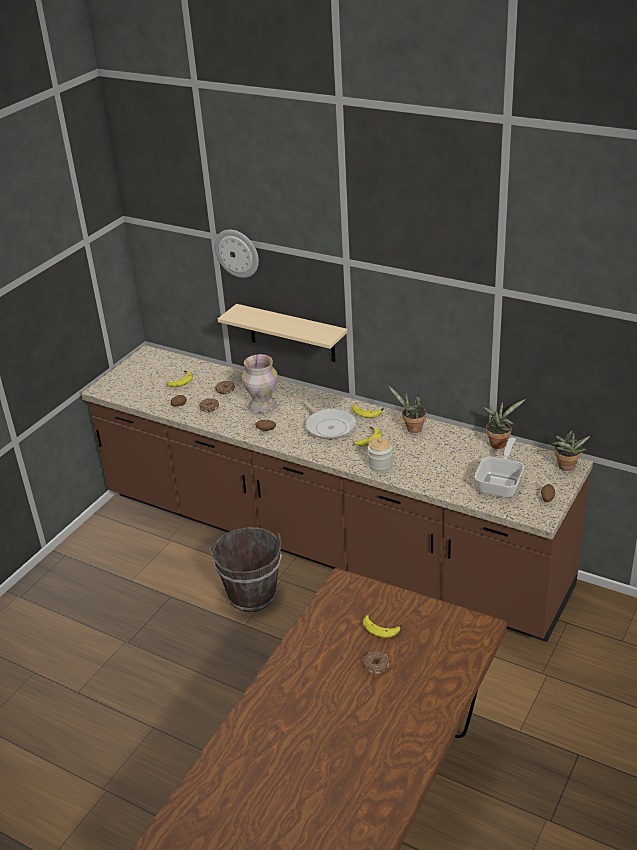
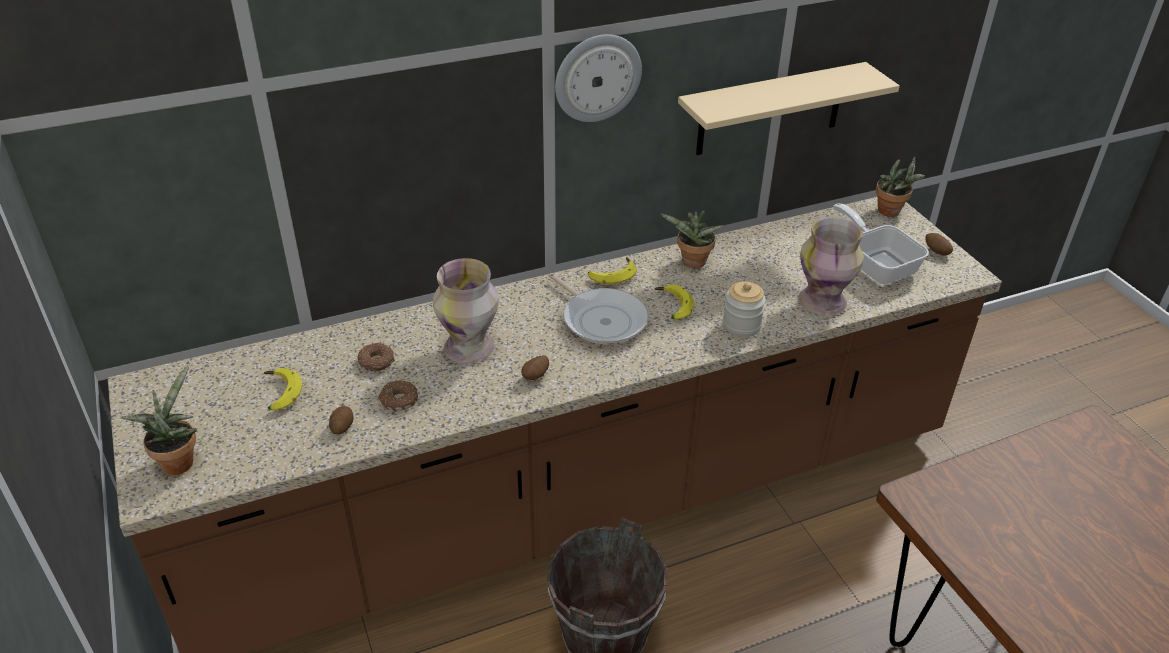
camera: 55 degrees left, 5 degrees up
(237, 253) = (323, 101): wall clock -> wall clock (597, 77)
(291, 333) = (444, 211): beige shelf -> beige shelf (770, 109)
(329, 426) = (601, 319): frying pan -> frying pan turned 45 degrees clockwise
(375, 665) = (1115, 558): donut -> none
(382, 627) = (1040, 510): banana -> none
(437, 480) = (823, 302): none -> vase
(499, 443) = (796, 225): potted plant -> potted plant (178, 460)

